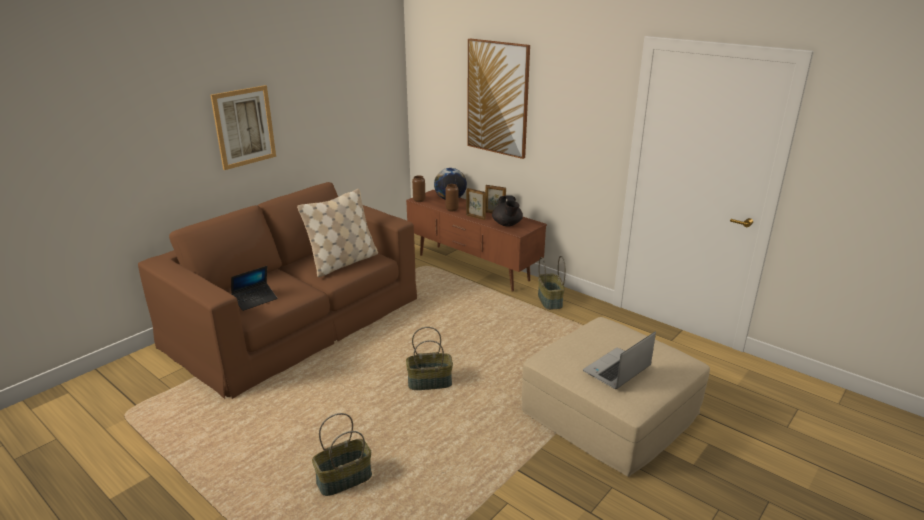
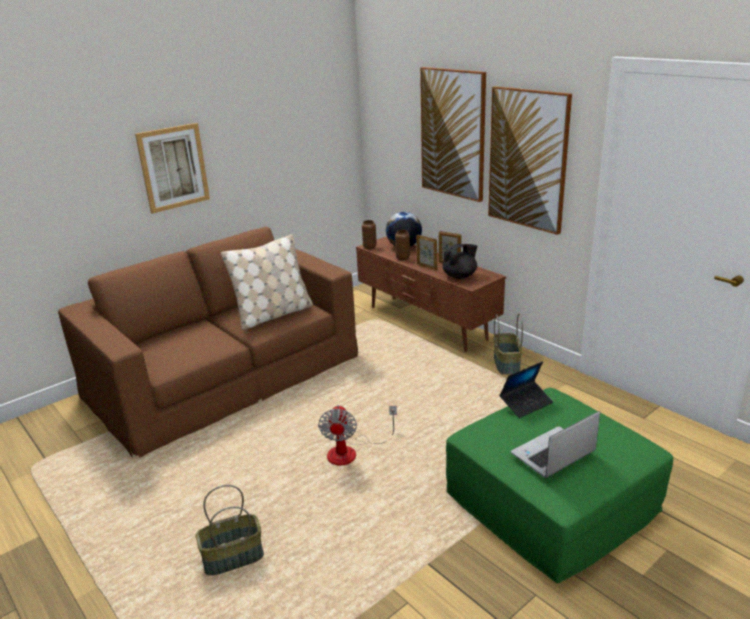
camera: 10 degrees right, 0 degrees up
(255, 300) = (171, 353): laptop -> laptop (526, 403)
(430, 382) = (351, 452): basket -> fan
(507, 224) = (460, 276): black teapot -> black teapot turned 120 degrees counterclockwise
(568, 121) = (528, 159): none -> picture
(611, 413) = (552, 503): beige ottoman -> green ottoman

